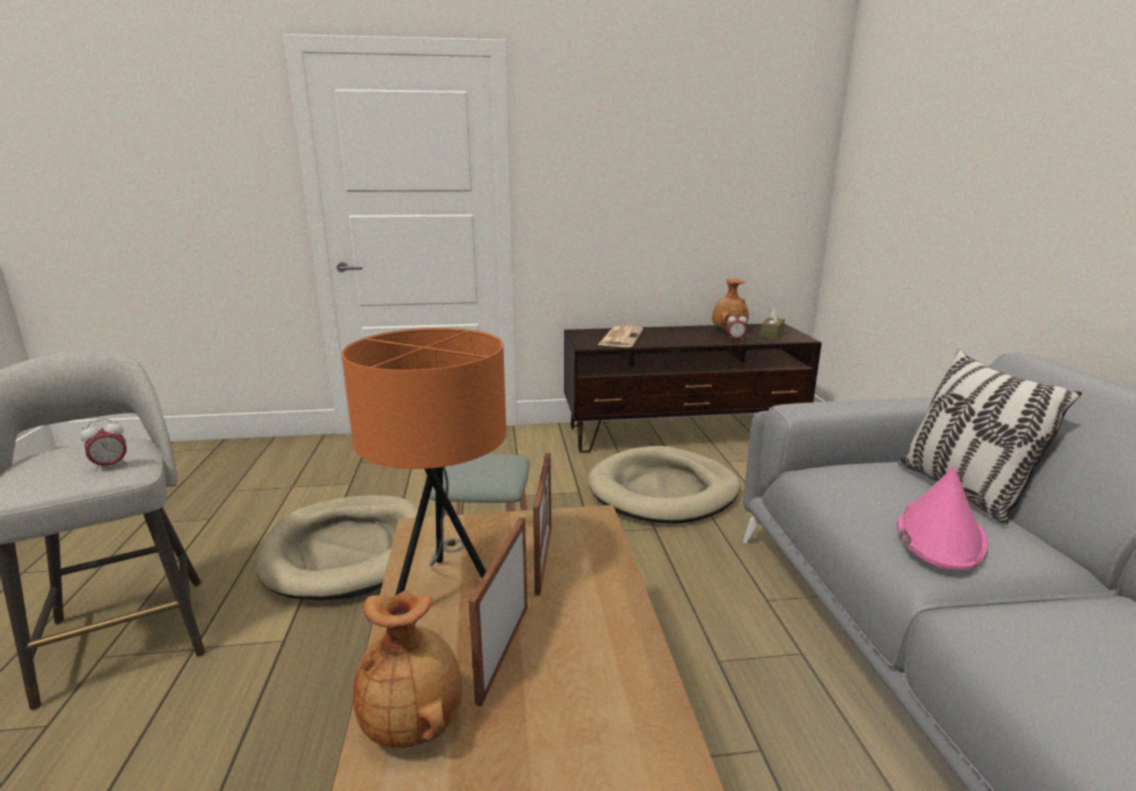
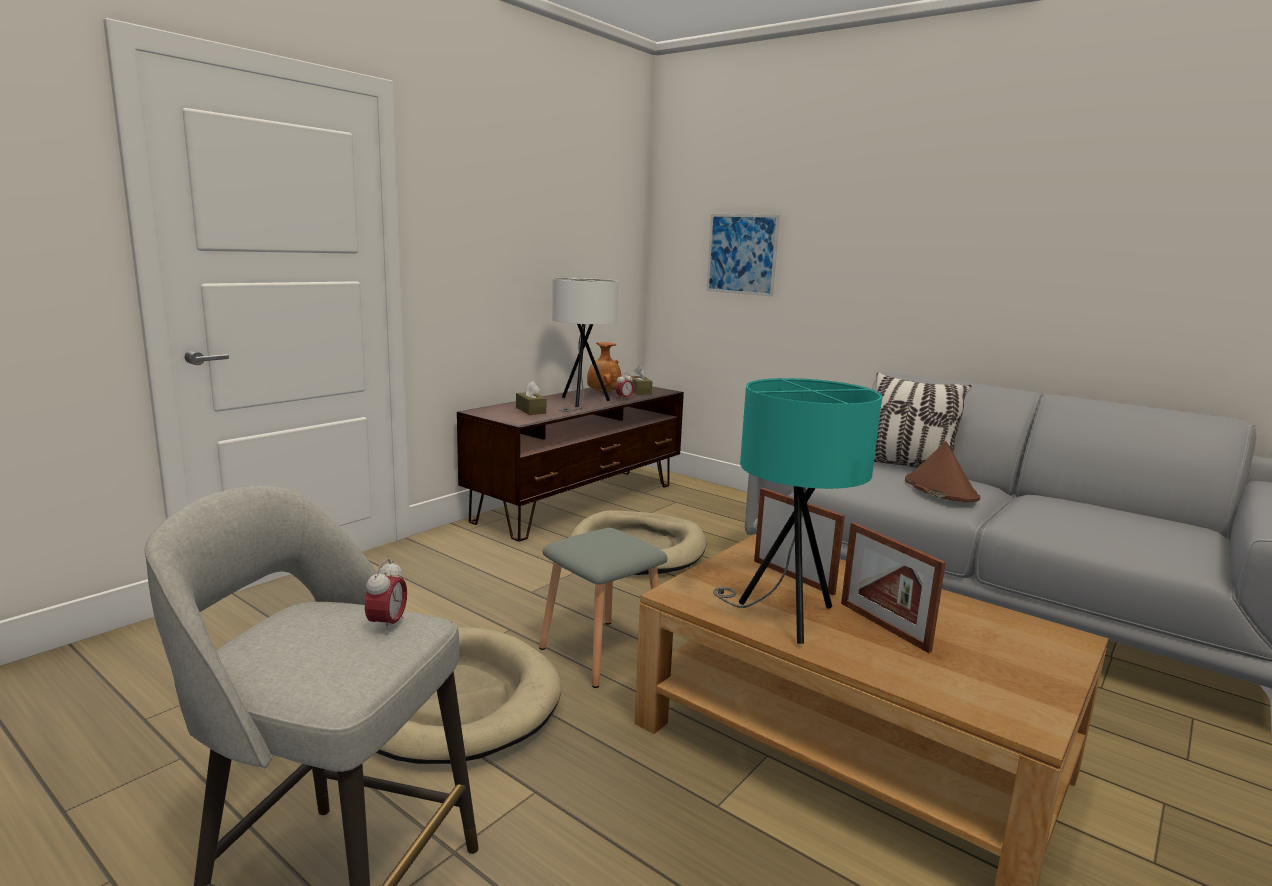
camera: 45 degrees left, 5 degrees down
(414, 723) = (925, 675): brown vase -> none
(445, 591) = (784, 617): orange table lamp -> turquoise table lamp
(620, 337) = (531, 410): newspaper -> brown tissue box
(681, 338) = (581, 403): none -> white table lamp
(911, 182) = (742, 254): none -> picture
(939, 535) = (940, 489): pink hat -> brown hat

